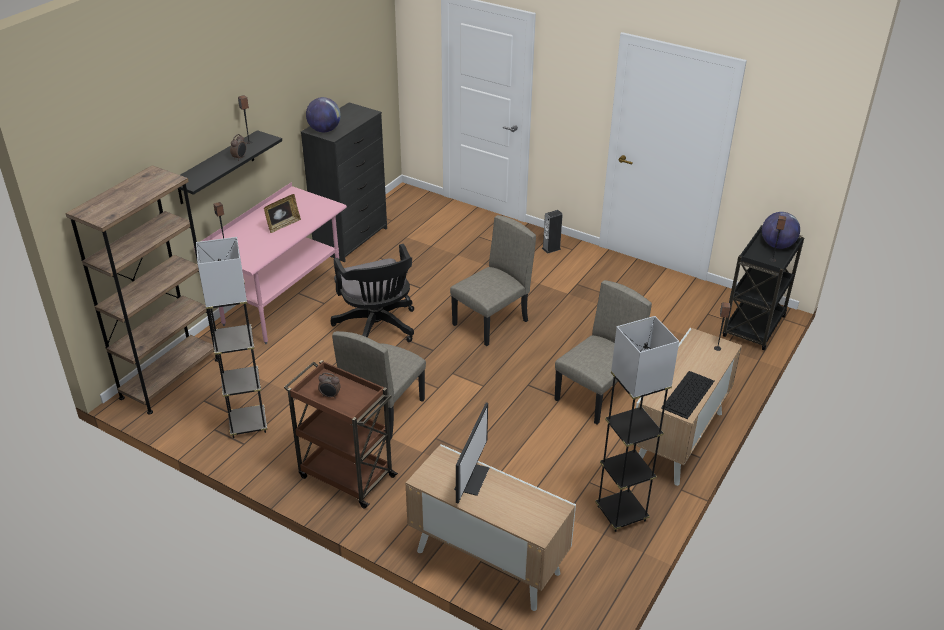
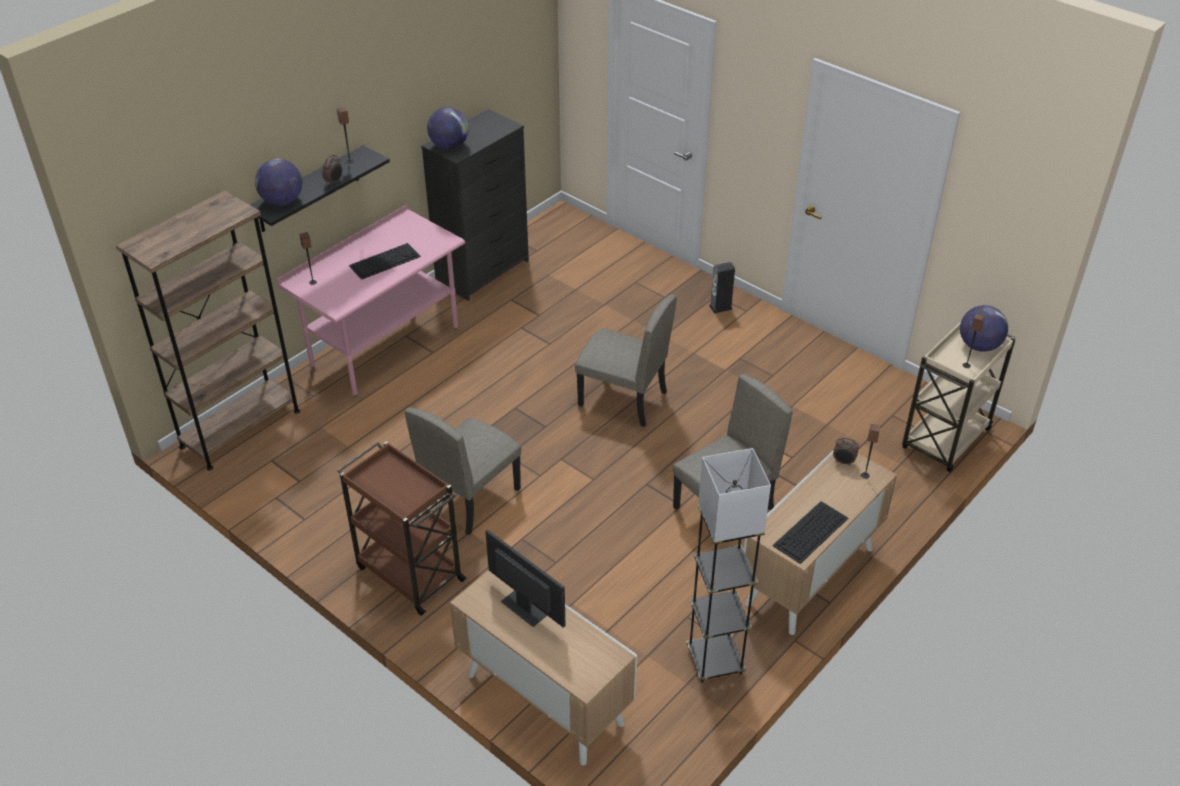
camera: 10 degrees right, 5 degrees up
(198, 175) = (282, 201): none -> globe
(248, 424) = (314, 496): grey floor lamp -> none
(283, 225) = (385, 260): picture frame -> keyboard
(330, 396) = (387, 487): alarm clock -> alarm clock (843, 462)
(377, 329) = (487, 392): black office chair -> none
(471, 478) = (525, 606): monitor -> monitor turned 75 degrees counterclockwise
(491, 323) = (622, 399): beige chair -> beige chair turned 60 degrees clockwise
(753, 328) = (945, 440): black cart -> beige cart

